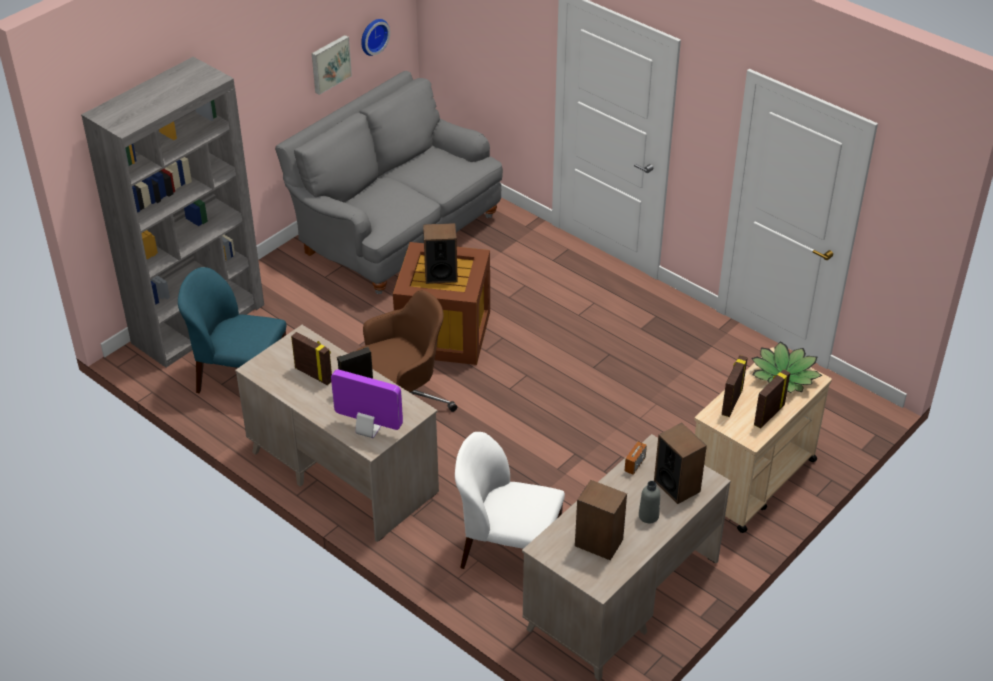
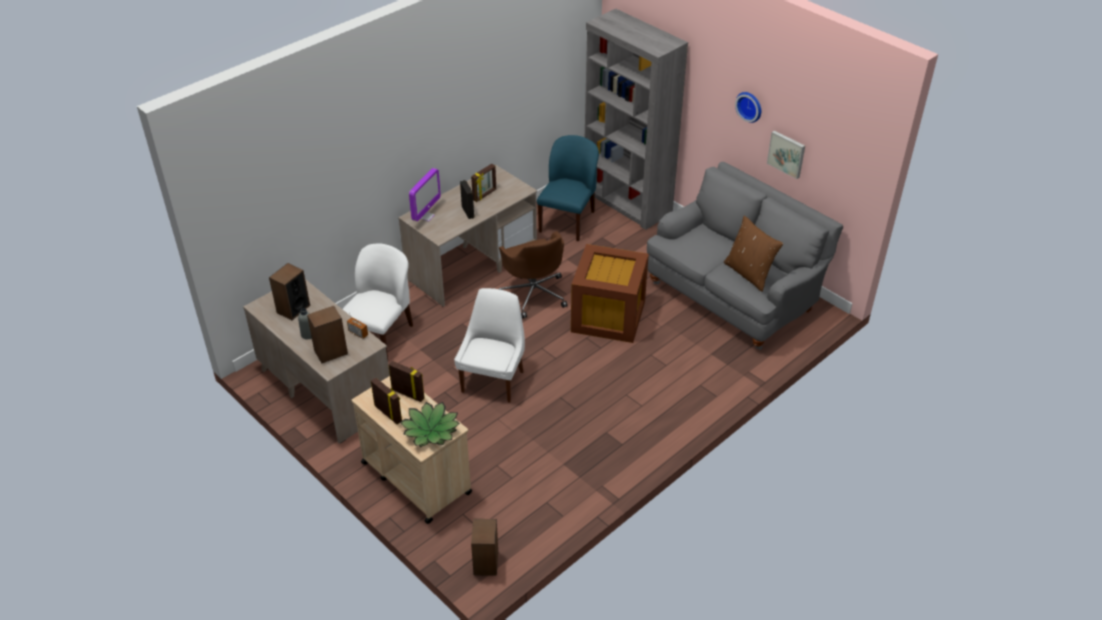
camera: 95 degrees right, 0 degrees up
(372, 36) = (829, 171): wall clock -> wall clock (750, 106)
(441, 168) = (749, 273): none -> brown pillow
(441, 275) = (610, 270): speaker -> speaker (486, 562)
(574, 427) = (493, 380): none -> white chair

